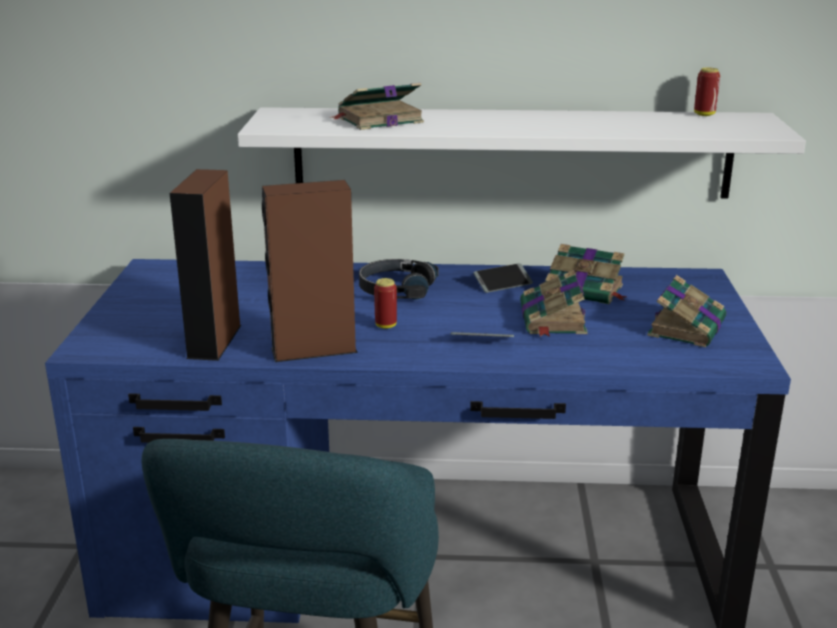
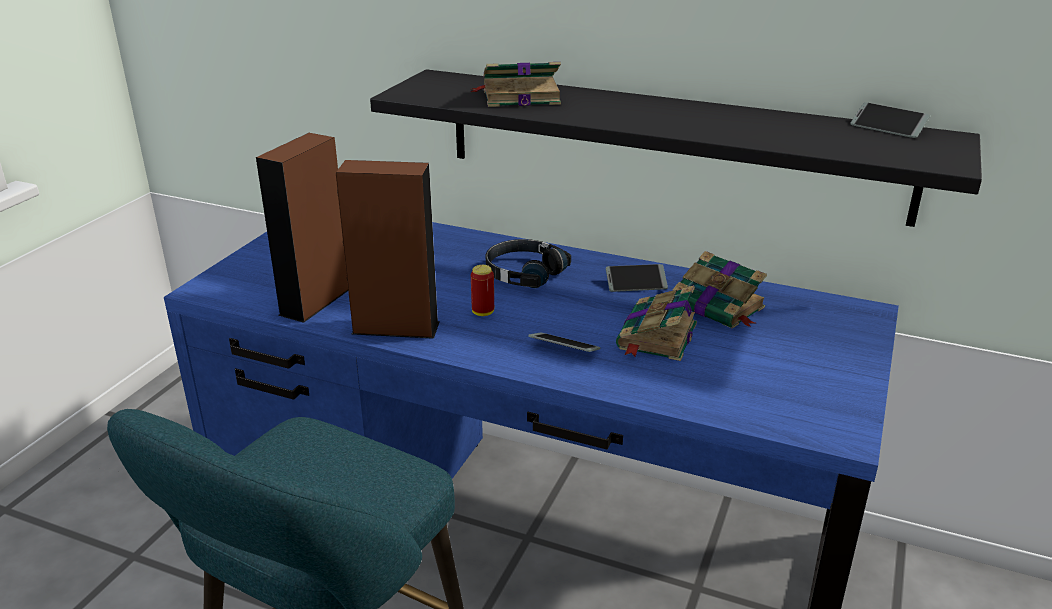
camera: 20 degrees right, 5 degrees up
(511, 152) = (670, 144): white shelf -> black shelf
(687, 327) = (800, 373): book -> none
(704, 114) = (888, 127): can -> phone

